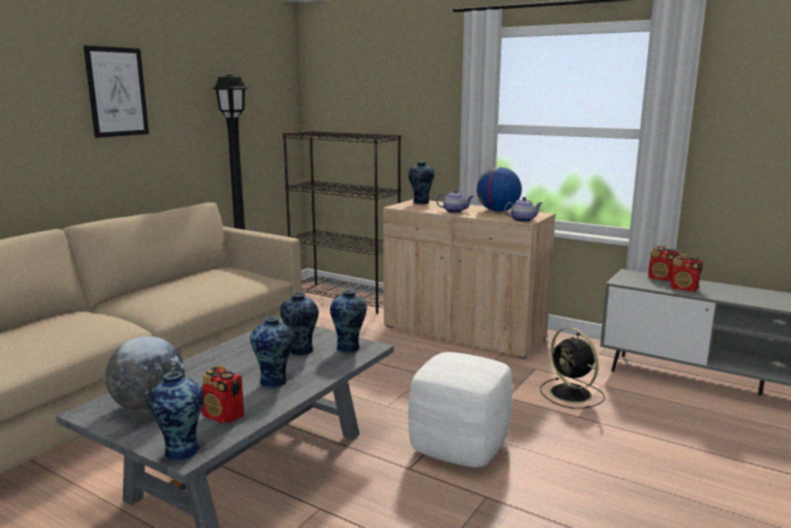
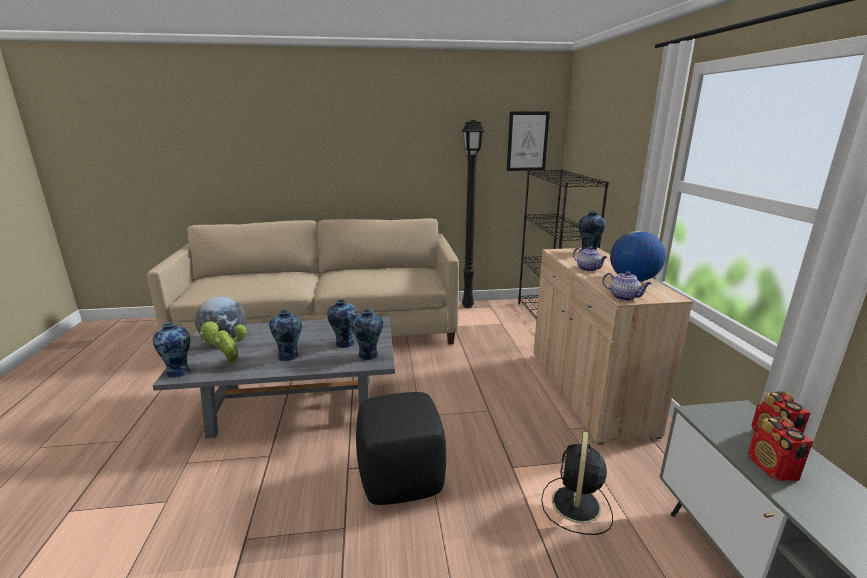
camera: 50 degrees right, 5 degrees up
(117, 92) = (381, 133): picture -> picture (527, 141)
(223, 416) = (229, 363): radio -> potted plant
(460, 448) = (400, 480): white ottoman -> black ottoman

